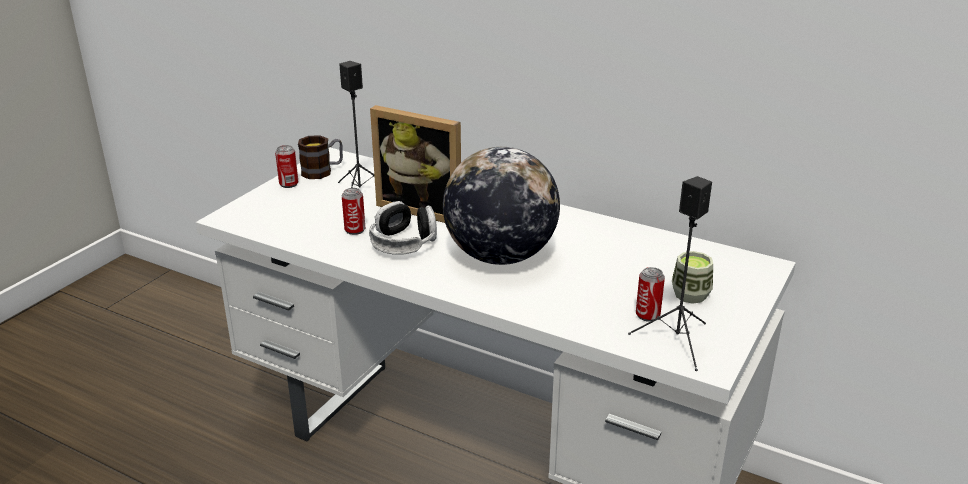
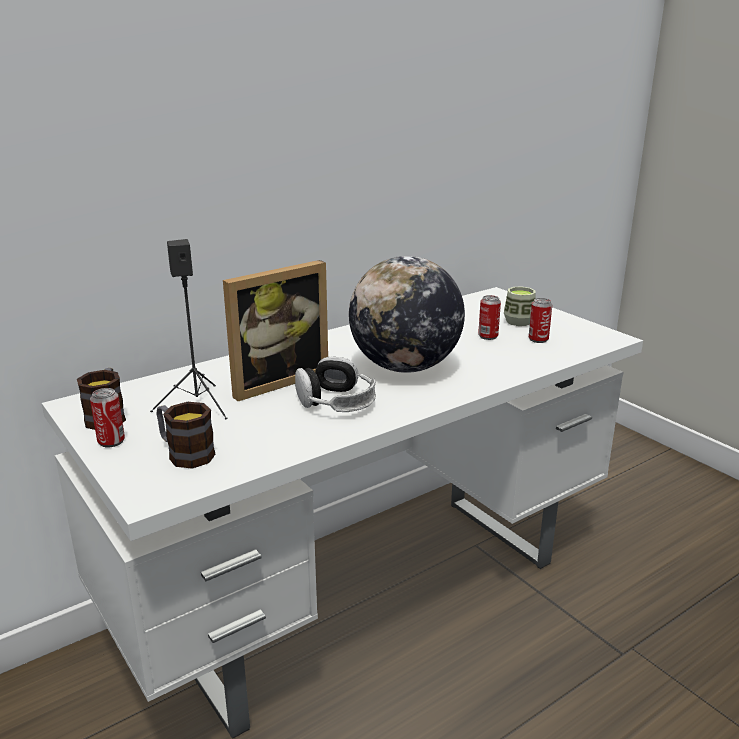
camera: 65 degrees left, 5 degrees down
(286, 211) = (185, 453): none -> mug
(355, 230) = (281, 421): can -> can (488, 336)
(677, 342) = (579, 339): black speaker -> none

